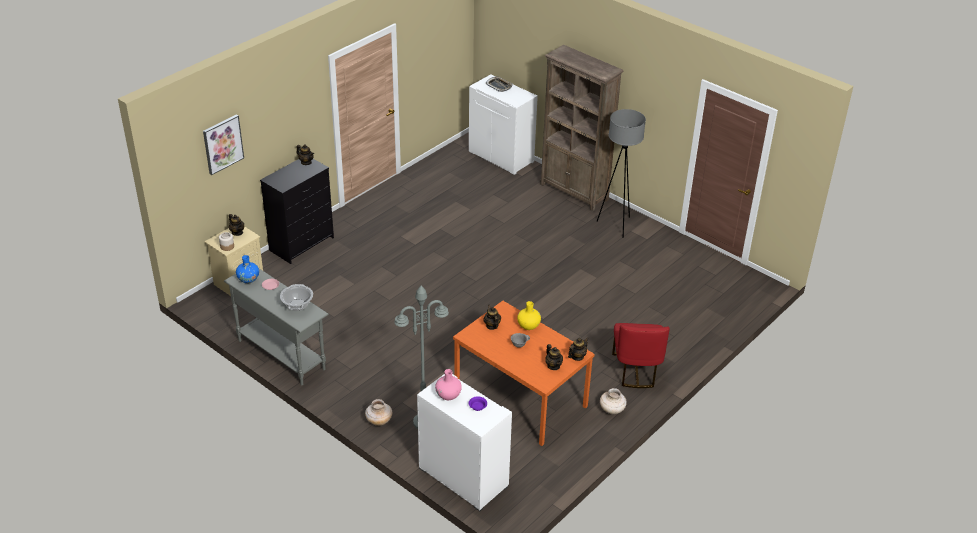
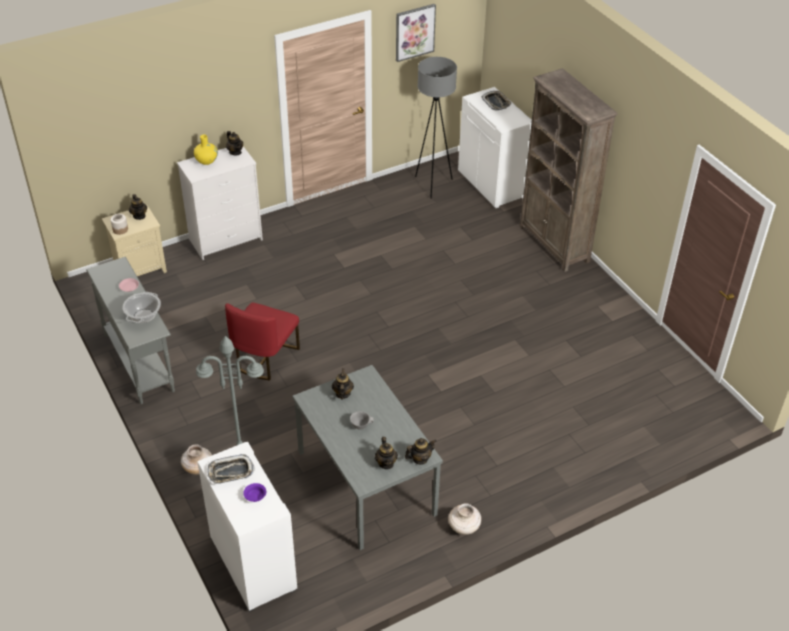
camera: 20 degrees right, 5 degrees up
(222, 144) = (126, 116): picture -> picture (414, 32)
(248, 279) = (111, 274): blue vase -> none
(302, 243) = (226, 239): black dresser -> white dresser
(448, 395) = (230, 472): pink vase -> tray
(519, 397) = (365, 482): orange dining table -> grey dining table
(528, 325) = (384, 404): yellow vase -> yellow vase (206, 161)
(616, 225) = (583, 296): grey floor lamp -> grey floor lamp (432, 185)
(636, 370) = (517, 484): red chair -> red chair (265, 358)

